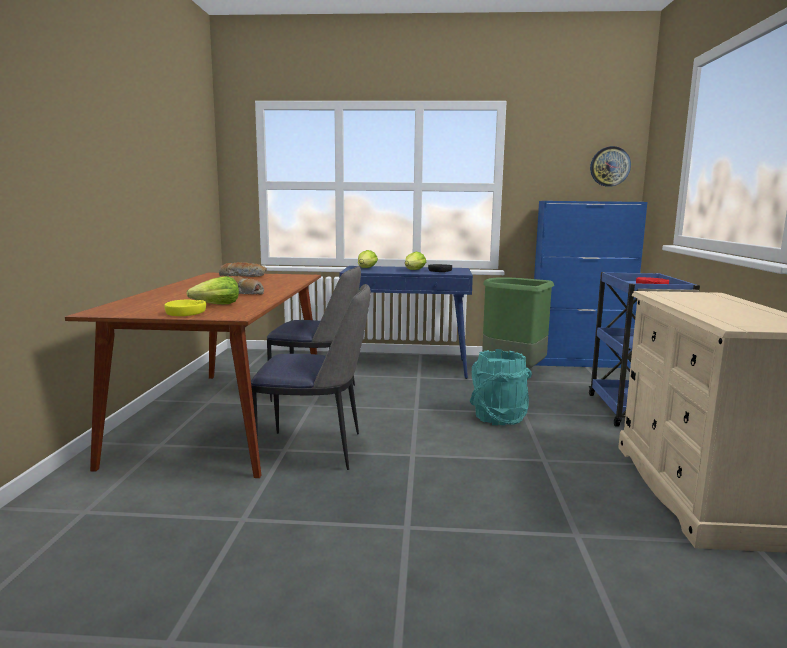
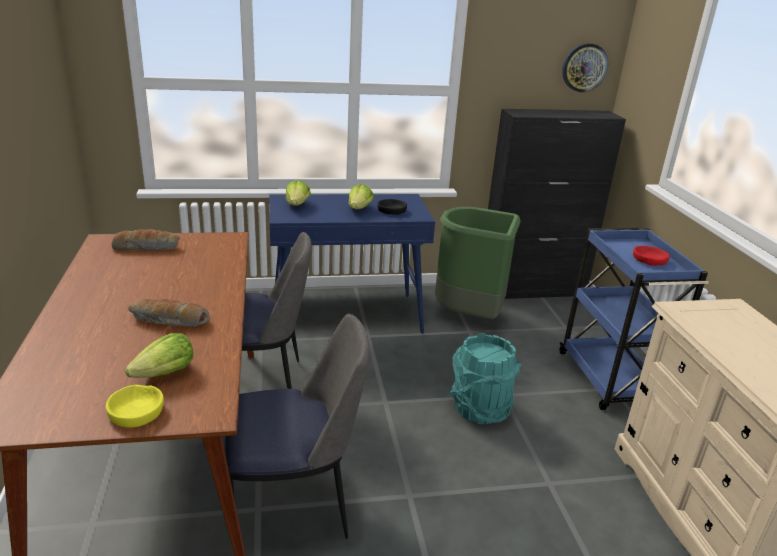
camera: 15 degrees left, 15 degrees up
(579, 362) = (532, 290): blue cabinet -> black cabinet

